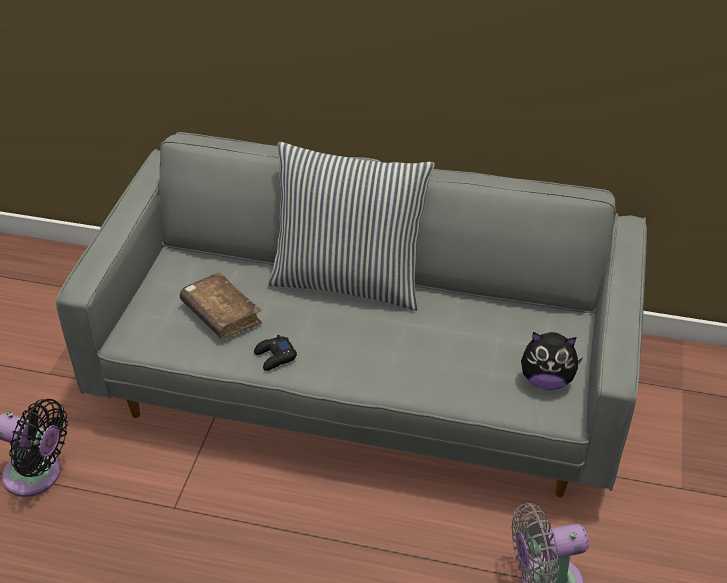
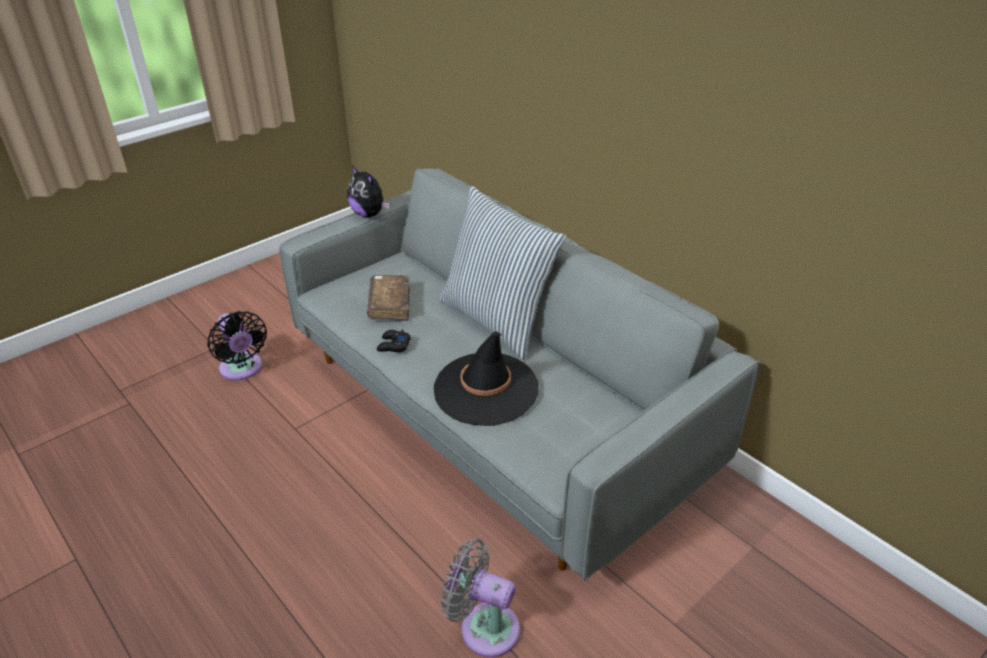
camera: 35 degrees right, 5 degrees down
(413, 357) = (486, 389): none -> black hat
(546, 380) = (571, 454): plush toy -> plush toy (369, 214)

